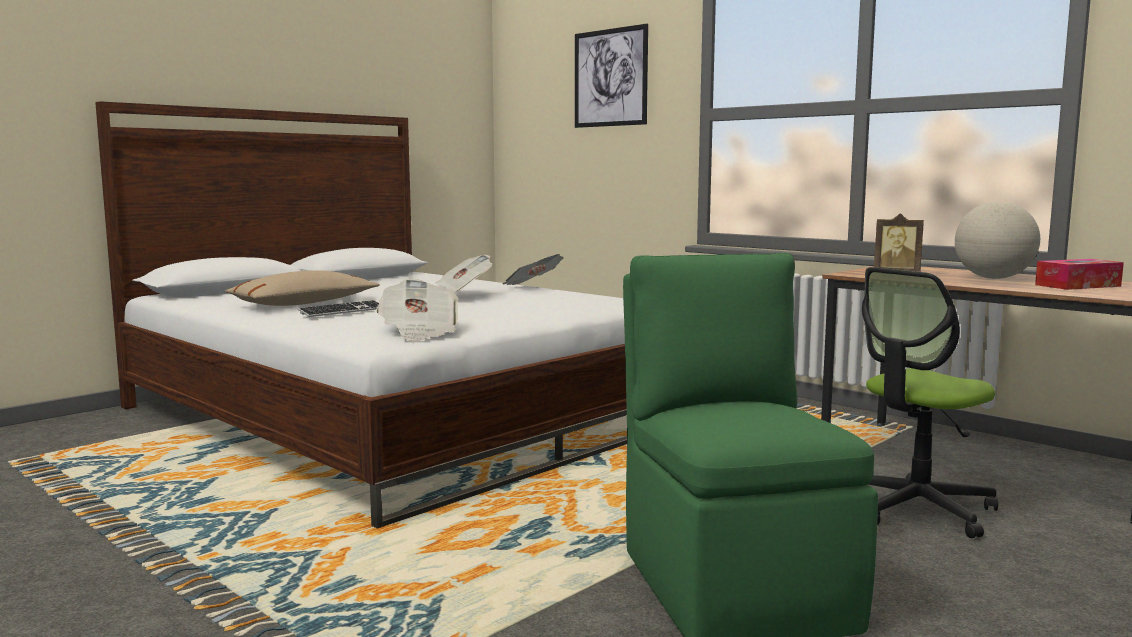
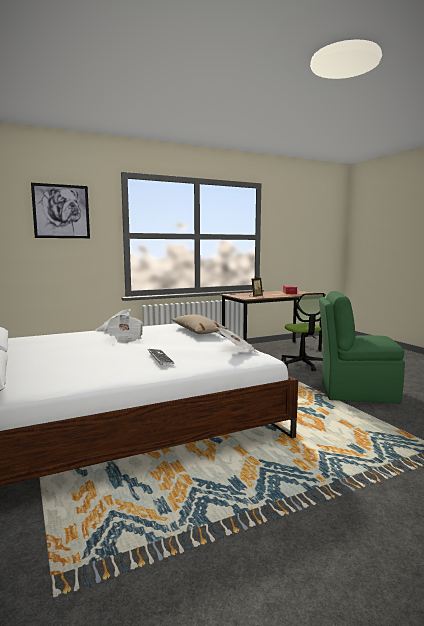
camera: 70 degrees left, 0 degrees up
(304, 303) = (101, 365): beige pillow -> beige pillow (198, 331)
(993, 278) = (269, 294): globe -> none

